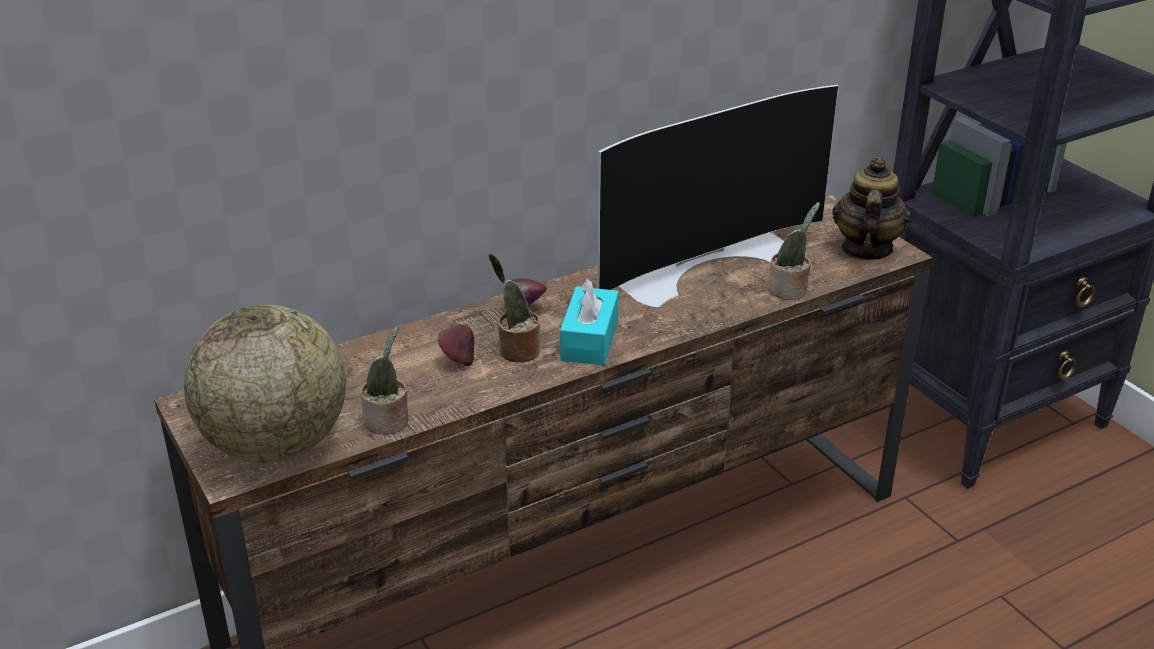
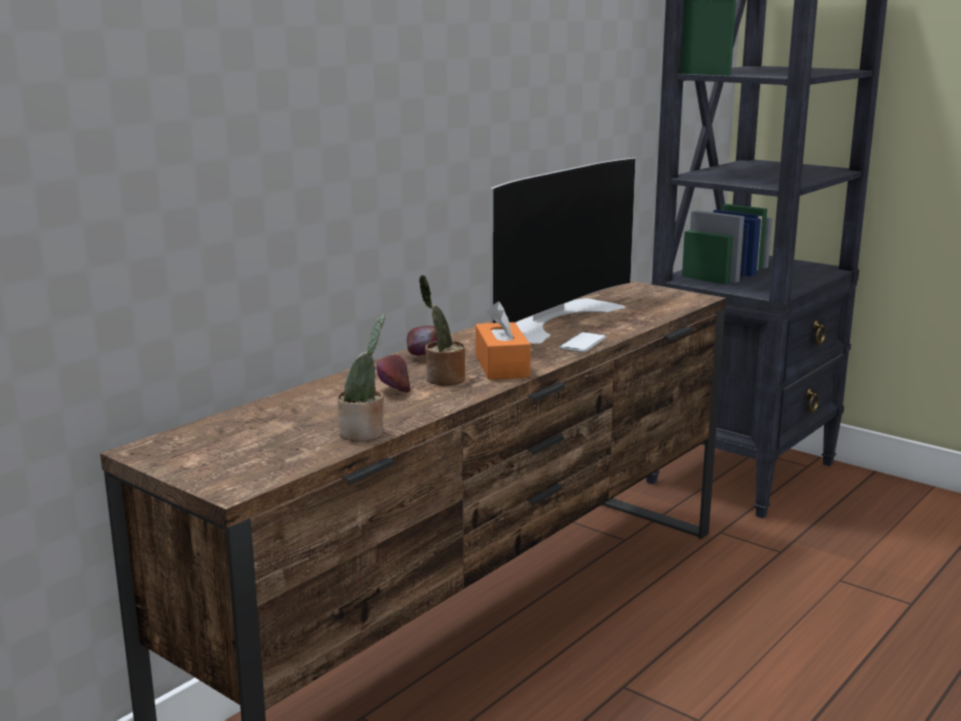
camera: 20 degrees left, 15 degrees down
(276, 445) = (262, 462): globe -> none
(589, 340) = (502, 366): turquoise tissue box -> orange tissue box
(701, 317) = (583, 344): none -> phone
(790, 291) = (638, 323): potted plant -> none
(865, 249) = (672, 298): teapot -> none

